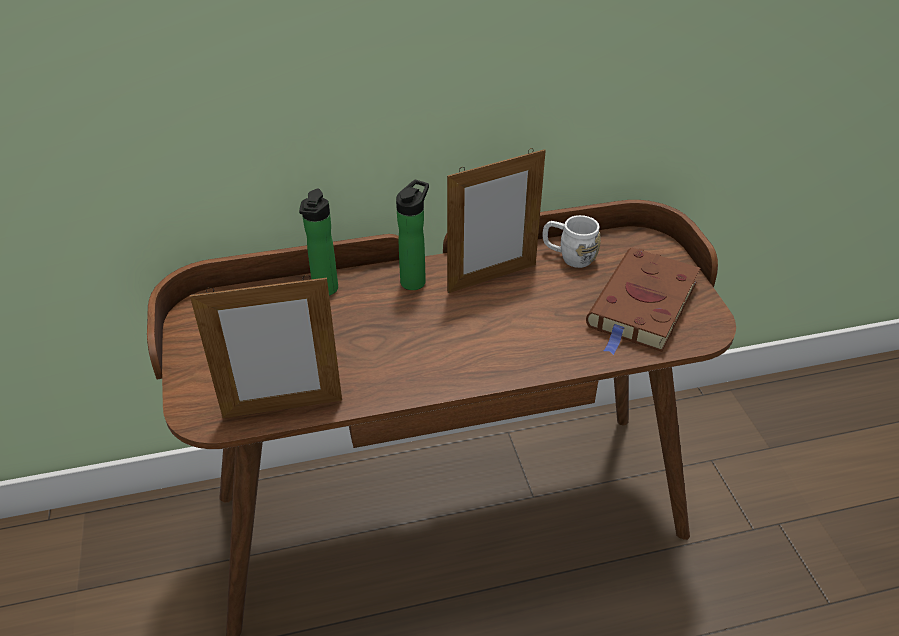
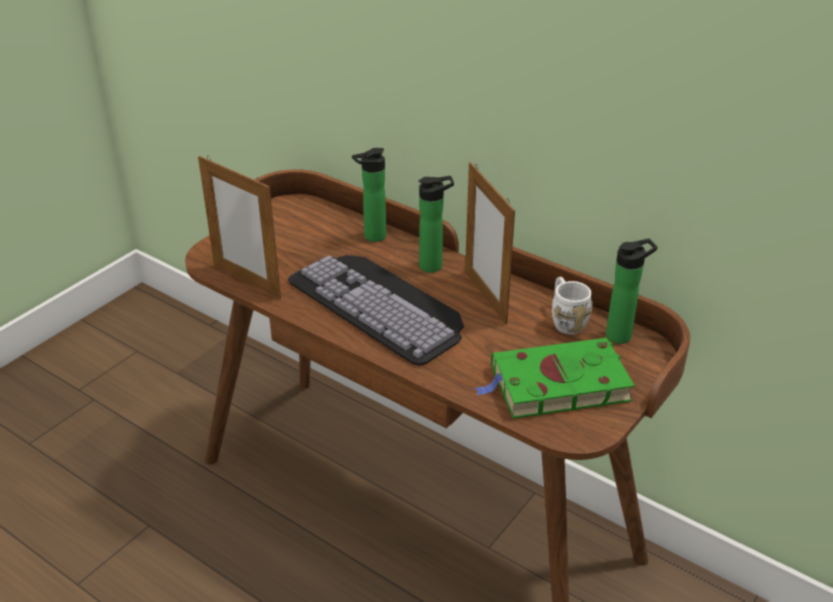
camera: 50 degrees right, 5 degrees down
(431, 339) = (382, 304): none -> keyboard
(492, 278) = (485, 297): picture frame -> picture frame turned 45 degrees clockwise
(616, 242) = (622, 335): none -> bottle
(642, 307) = (555, 385): brown book -> green book

